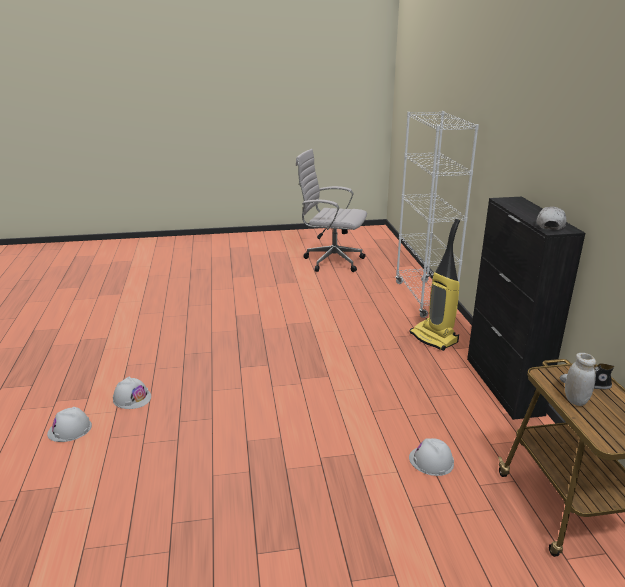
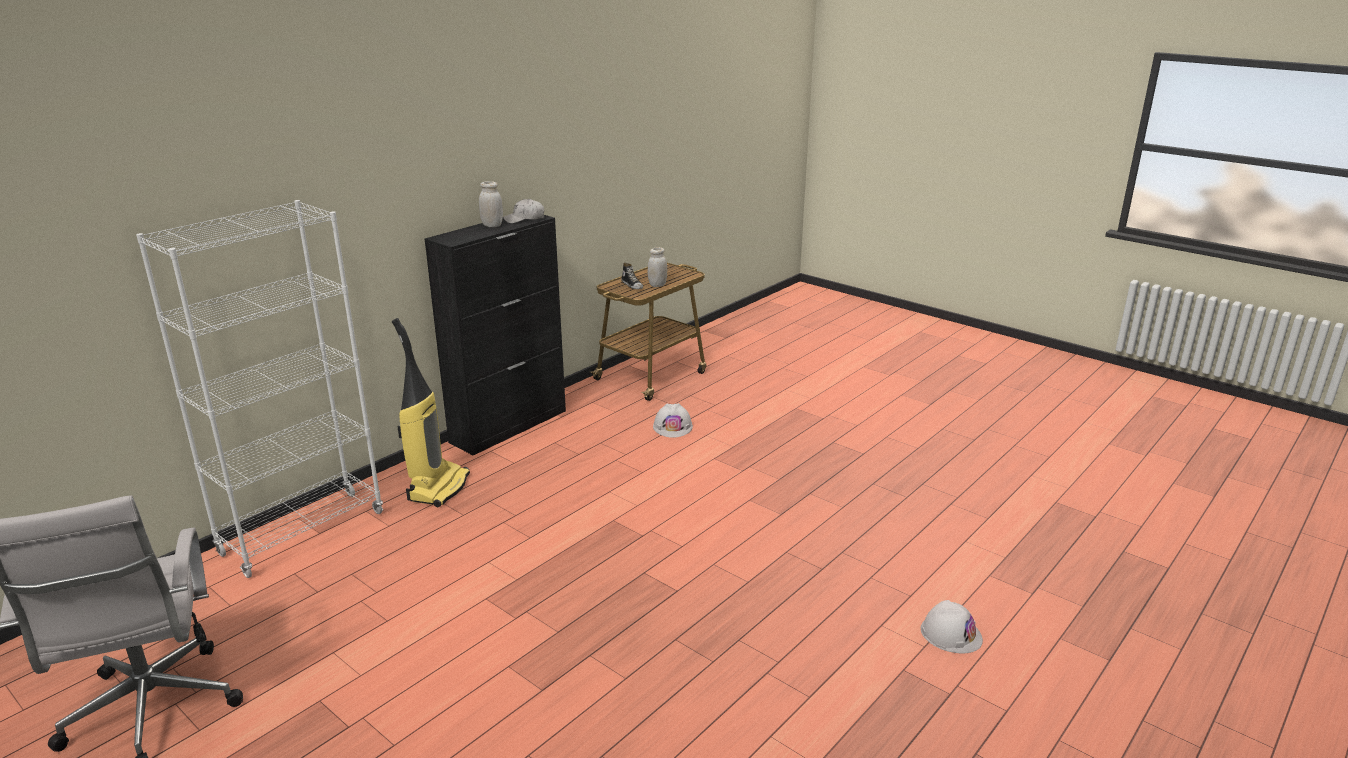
camera: 130 degrees left, 0 degrees up
(132, 398) = (847, 631): white hard hat -> none
(538, 214) = (492, 225): none -> white jar

